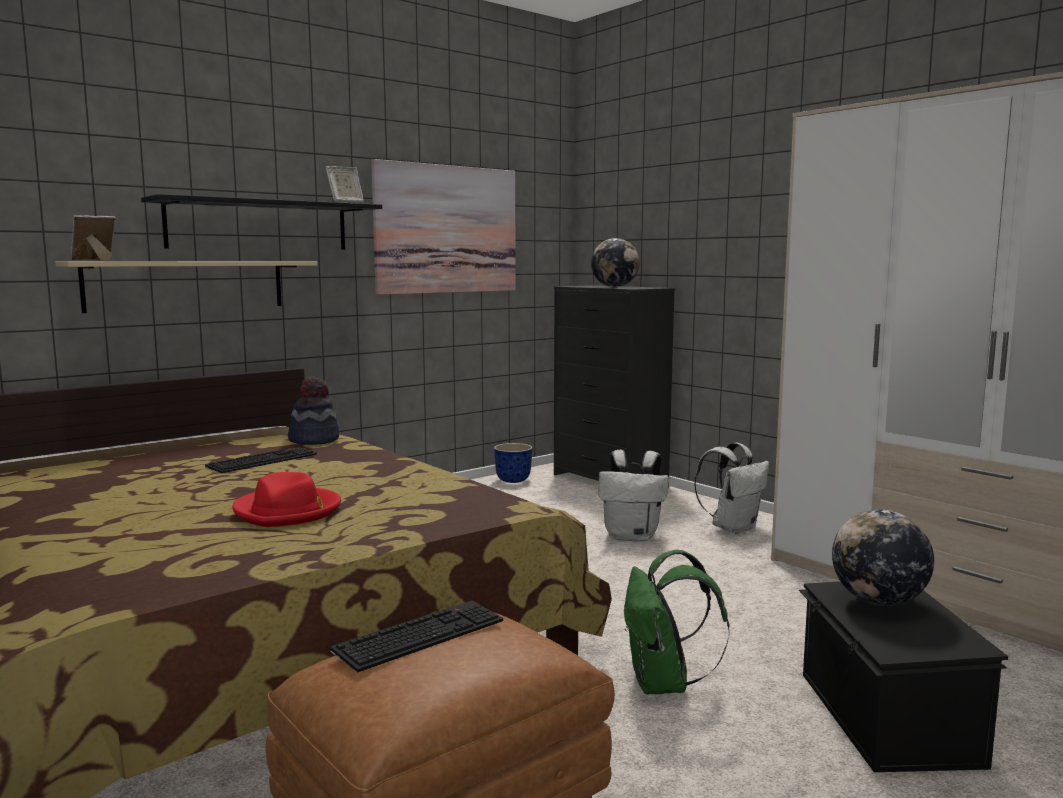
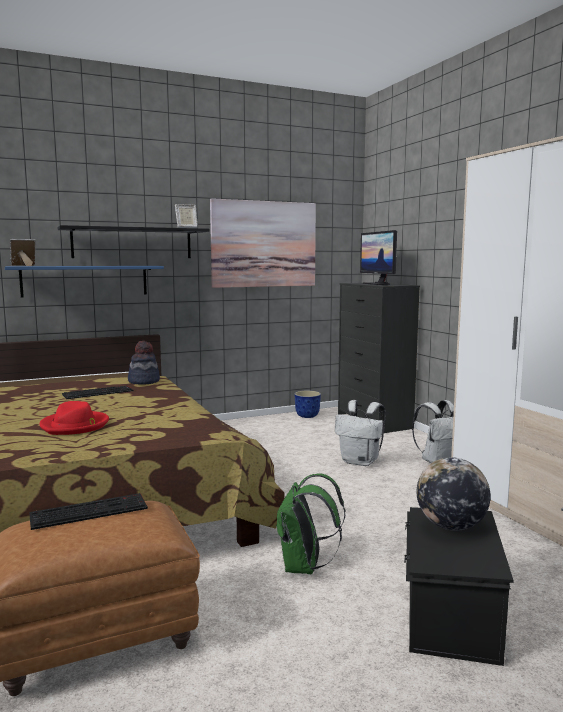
camera: 15 degrees right, 0 degrees up
(186, 285) = (85, 281): beige shelf -> blue shelf
(614, 287) = (378, 284): globe -> monitor

